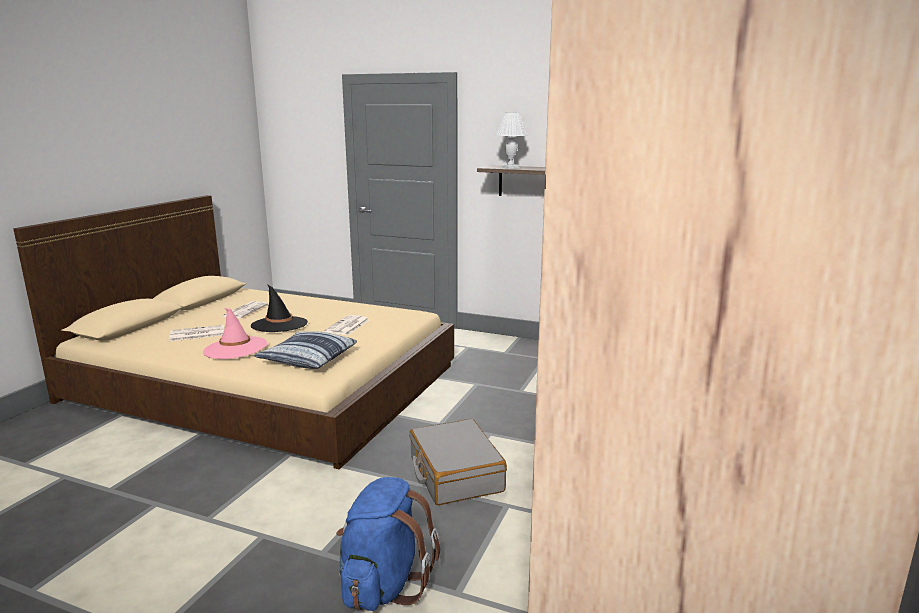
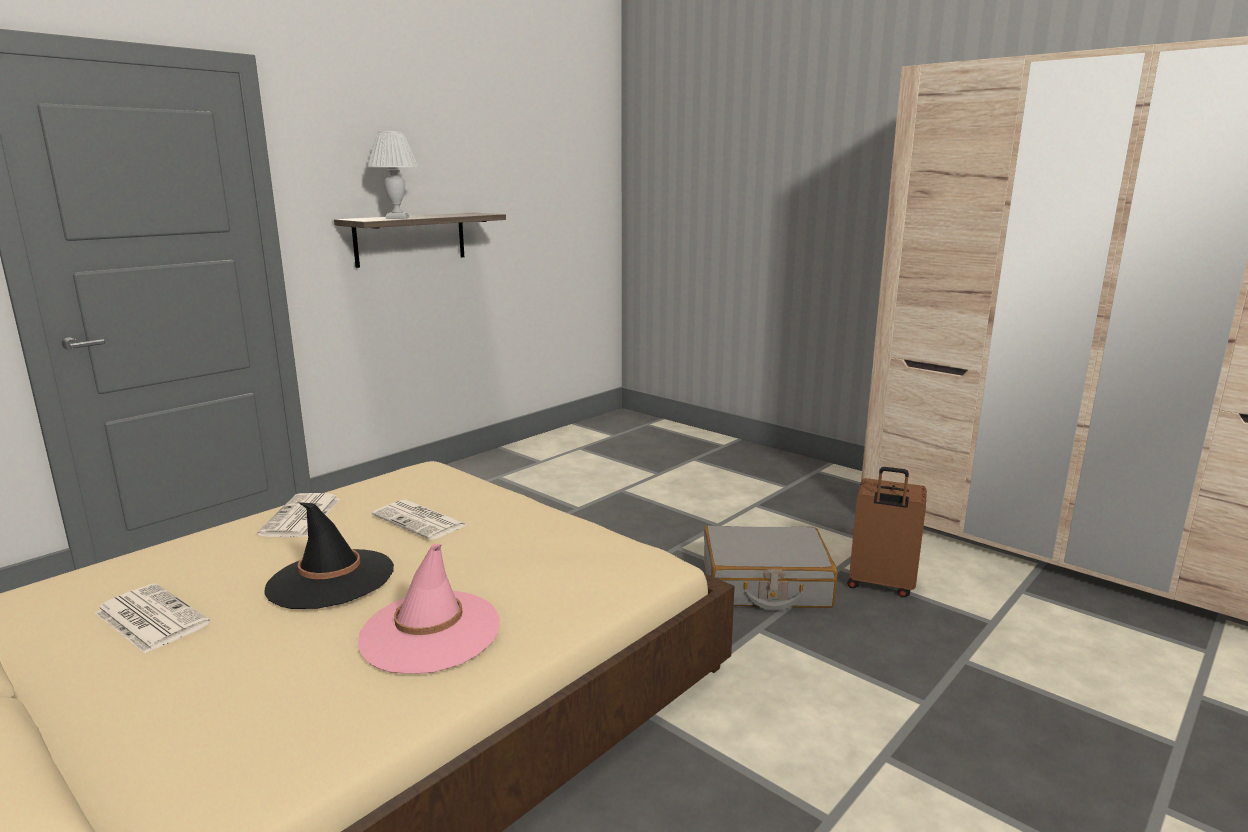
camera: 70 degrees left, 0 degrees up
(196, 334) = (254, 688): newspaper -> newspaper (301, 517)
(307, 359) = (557, 563): pillow -> none
(383, 584) = (984, 665): blue backpack -> none
(489, 527) = (880, 585): none -> brown suitcase

